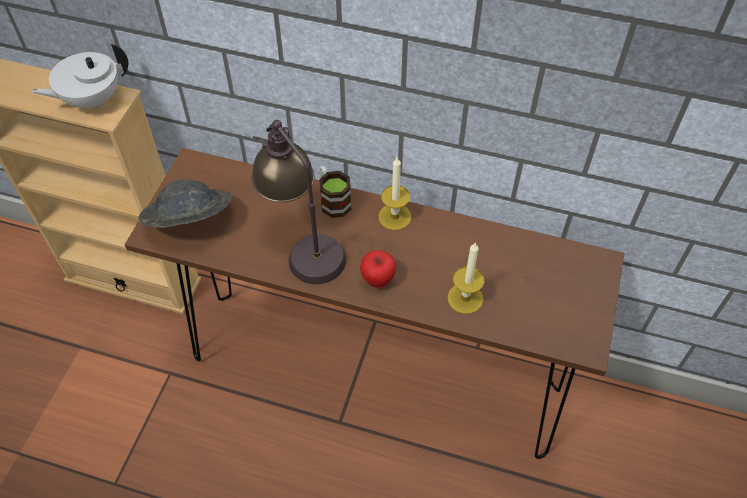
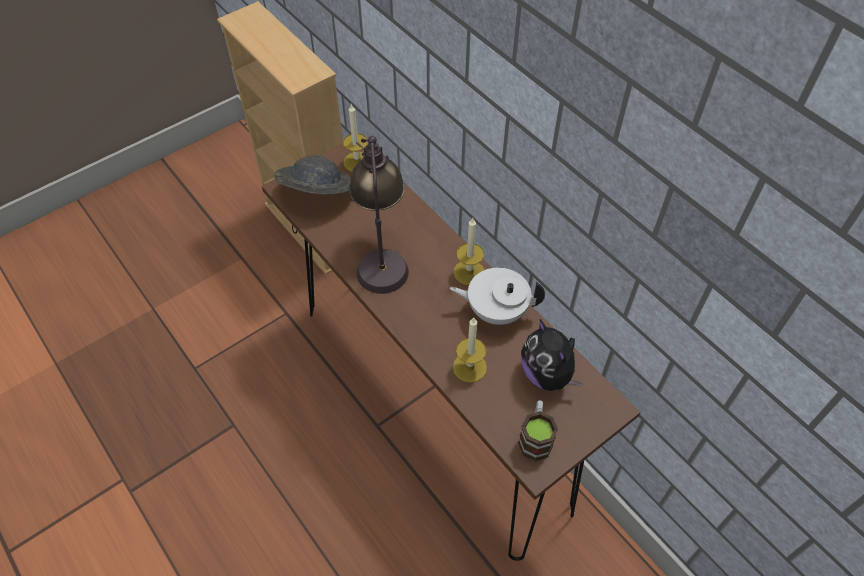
camera: 35 degrees right, 0 degrees up
(91, 99) = (297, 64): white teapot -> white teapot (496, 310)
(205, 171) = (357, 162): none -> candle
(333, 200) = (432, 233): mug -> mug (535, 437)
(378, 280) = (414, 313): apple -> none
(531, 265) = (547, 374): none -> plush toy

